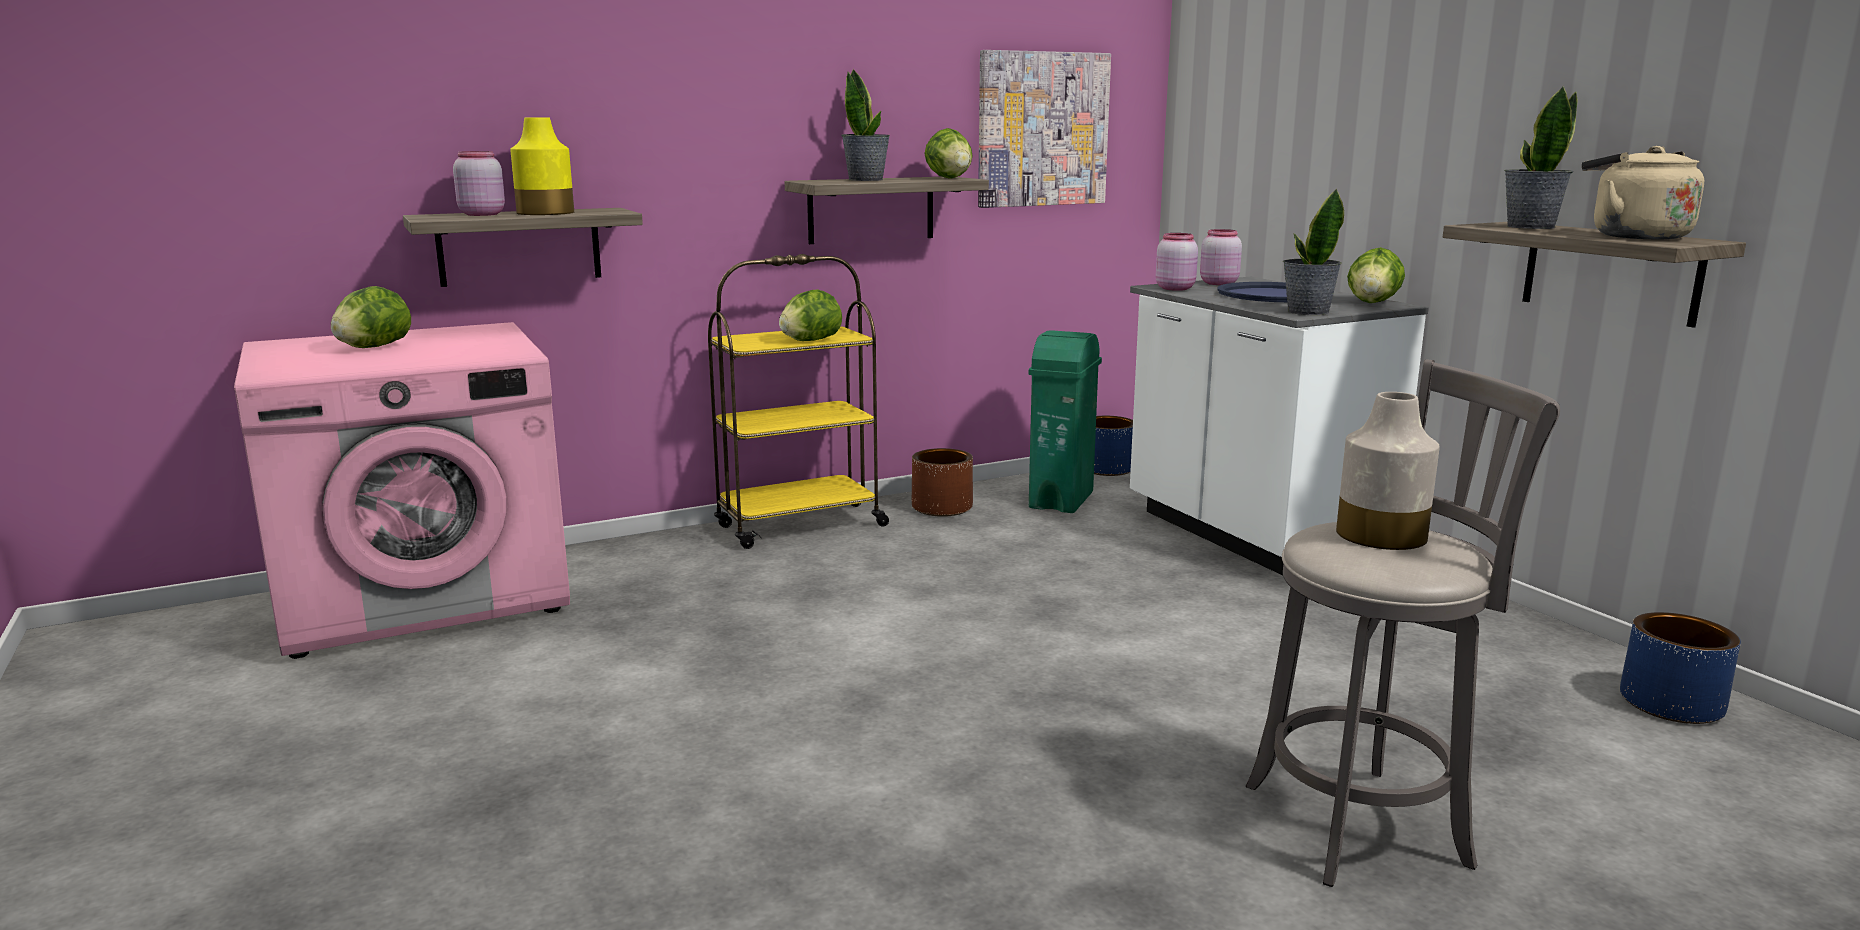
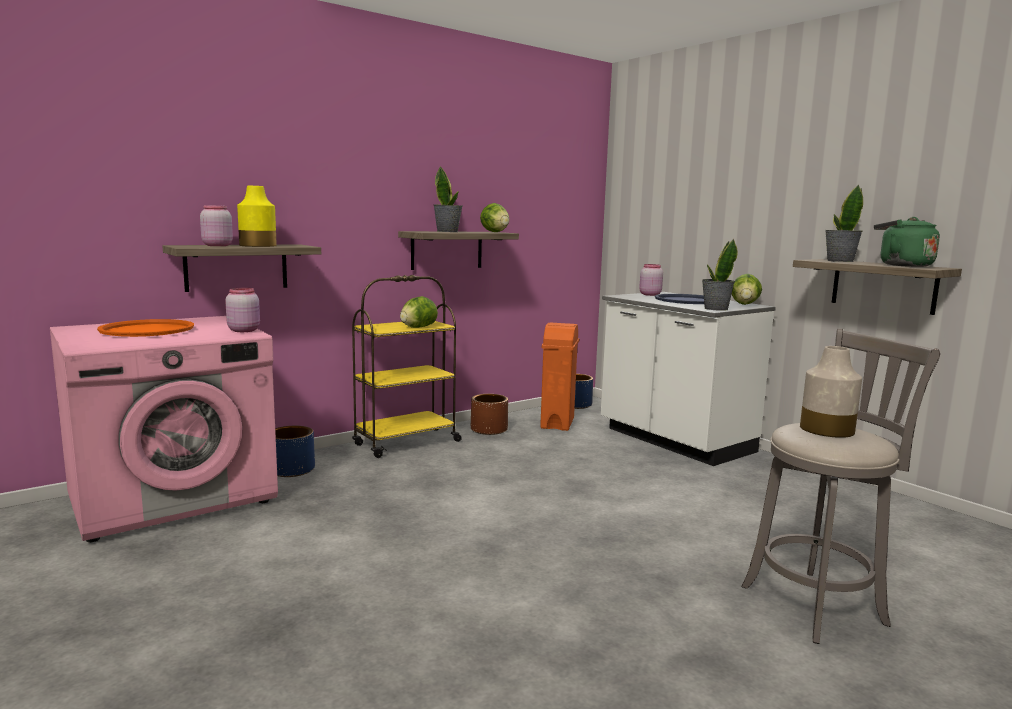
camera: 10 degrees left, 5 degrees down
(373, 347) = (147, 329): lettuce -> orange tray
(1042, 129) = (541, 206): picture -> none
(1062, 500) = (557, 423): green trash can -> orange trash can
(1175, 288) = (629, 297): pink jar -> pink jar (244, 330)
(1633, 236) = (902, 265): beige kettle -> green kettle
(1671, 704) = (940, 524): blue planter -> blue planter (292, 469)

